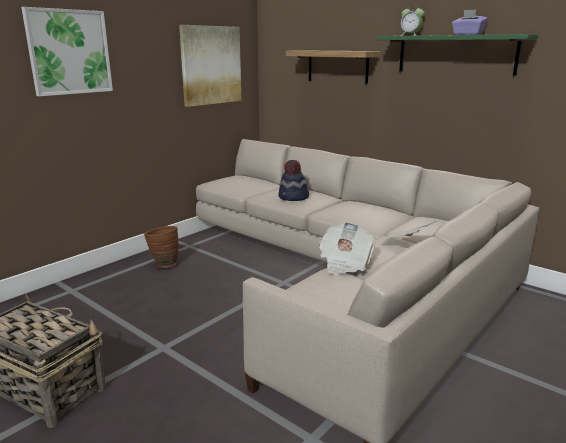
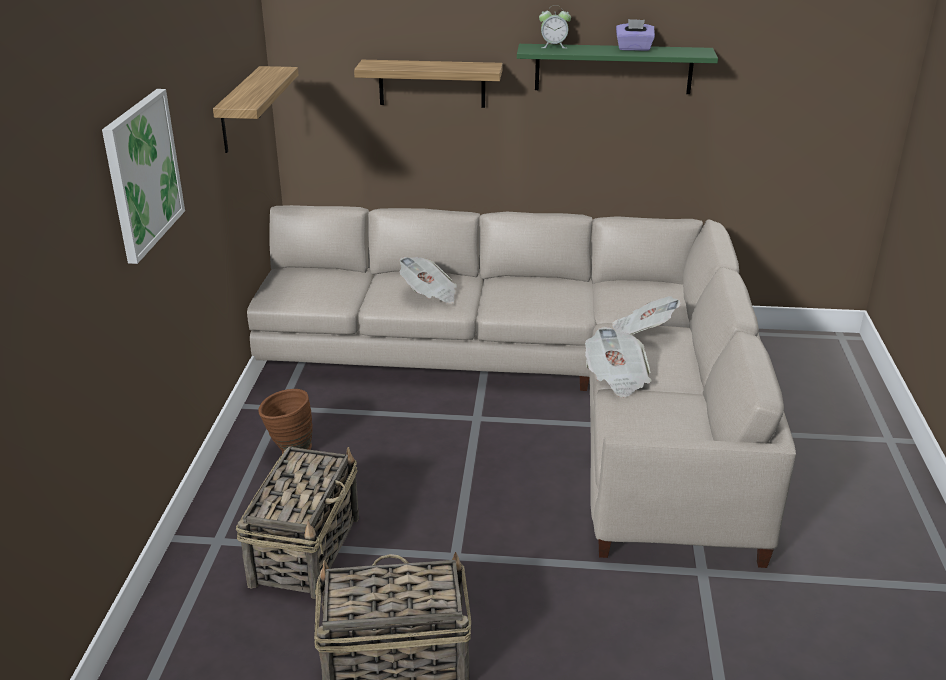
camera: 35 degrees left, 10 degrees up
(99, 311) = (306, 549): none -> basket
(211, 65) = (240, 110): picture -> shelf
(293, 198) = (429, 294): hat -> newspaper

